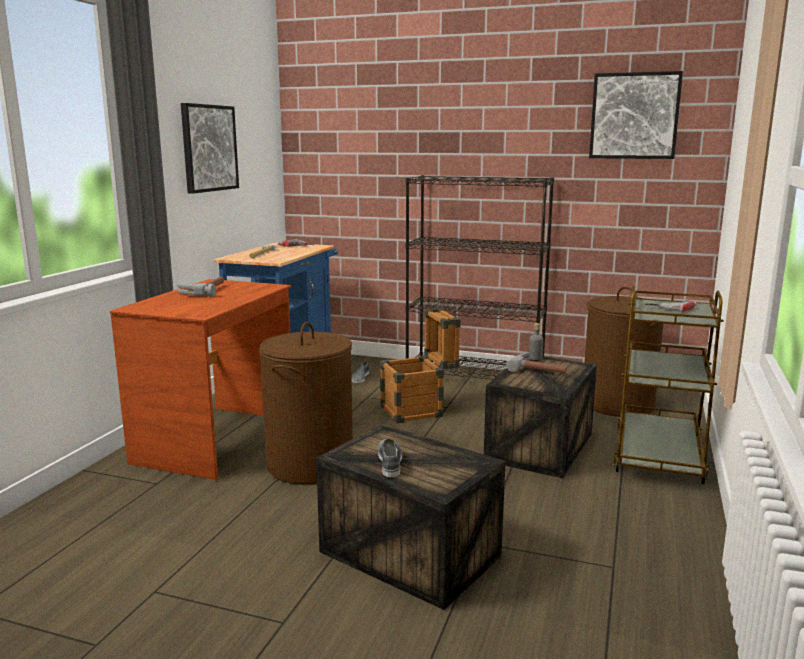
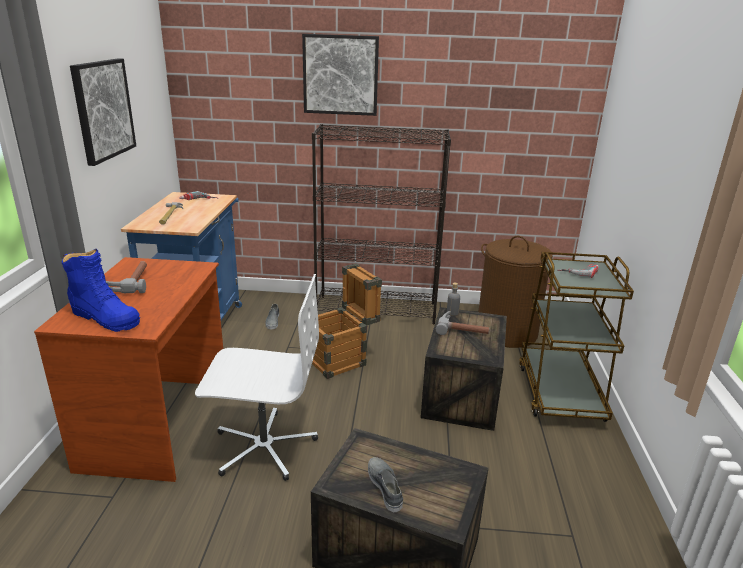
camera: 15 degrees left, 10 degrees up
(171, 307) = (105, 317): none -> blue boot
(310, 465) = (264, 446): brown laundry basket -> white office chair
(634, 116) = (523, 74): picture -> picture (340, 75)

